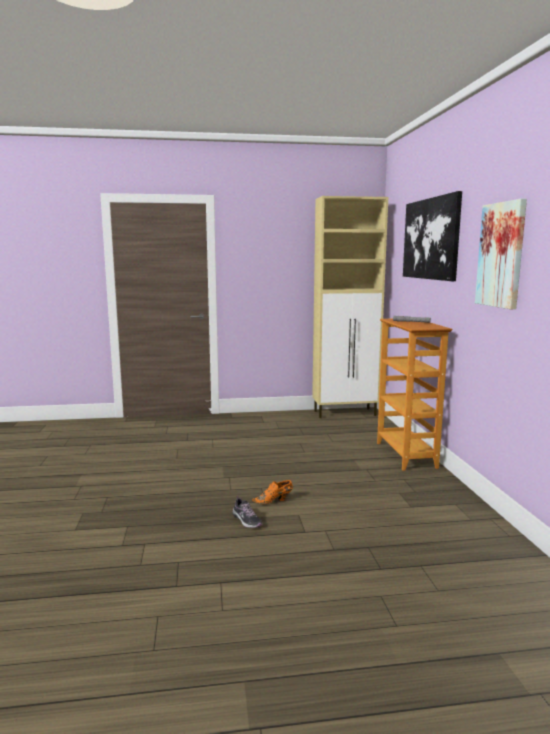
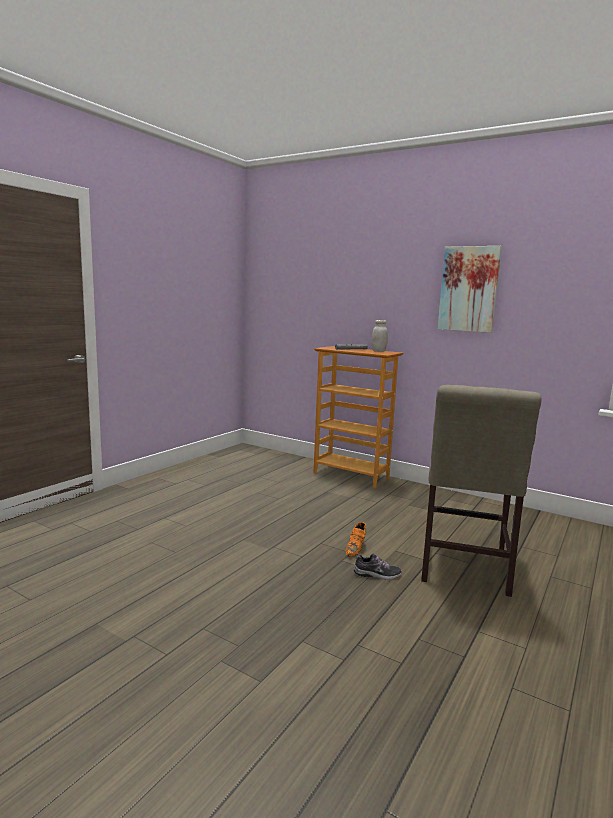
camera: 50 degrees left, 0 degrees up
(318, 549) = (463, 568): none -> beige chair
(345, 413) = (232, 454): beige cabinet -> none
(429, 325) = (378, 351): none -> white jar
(431, 239) = (350, 271): picture -> none

